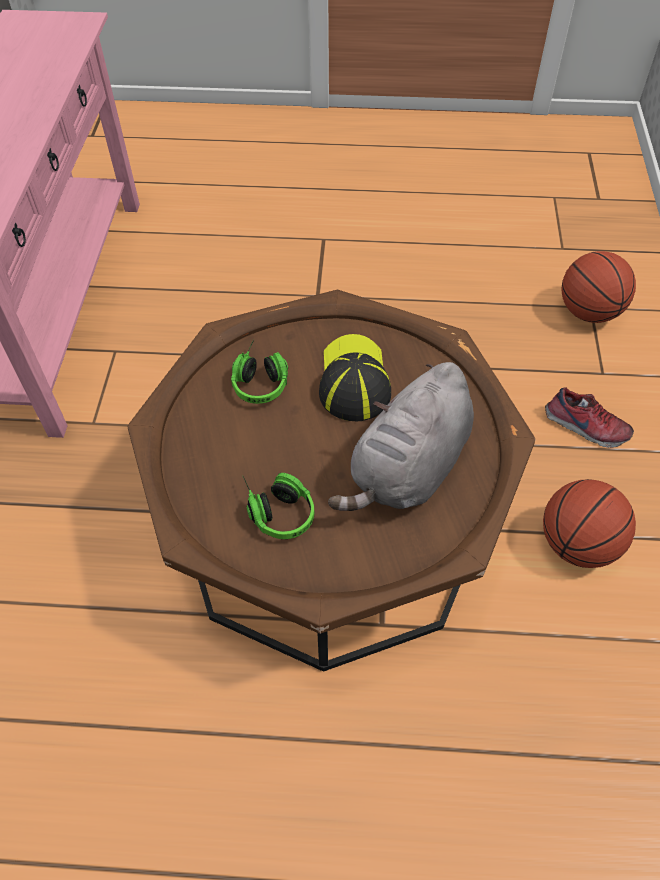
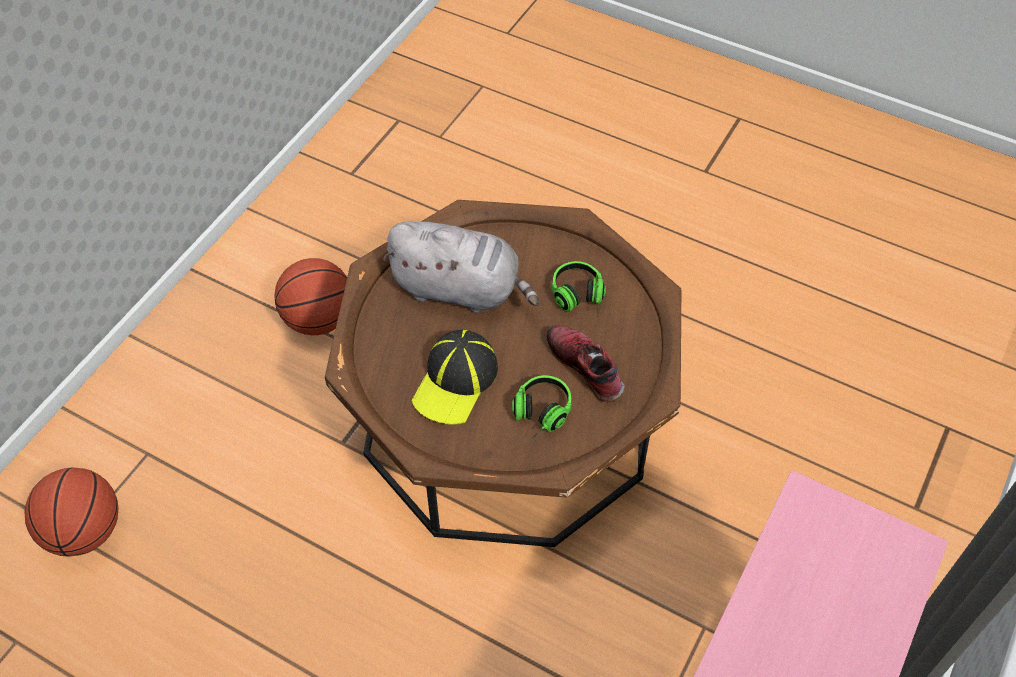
camera: 155 degrees left, 0 degrees up
(408, 469) = (461, 289): grey plush toy -> grey plush toy turned 45 degrees clockwise
(585, 427) = (219, 407): shoe -> shoe (586, 366)

